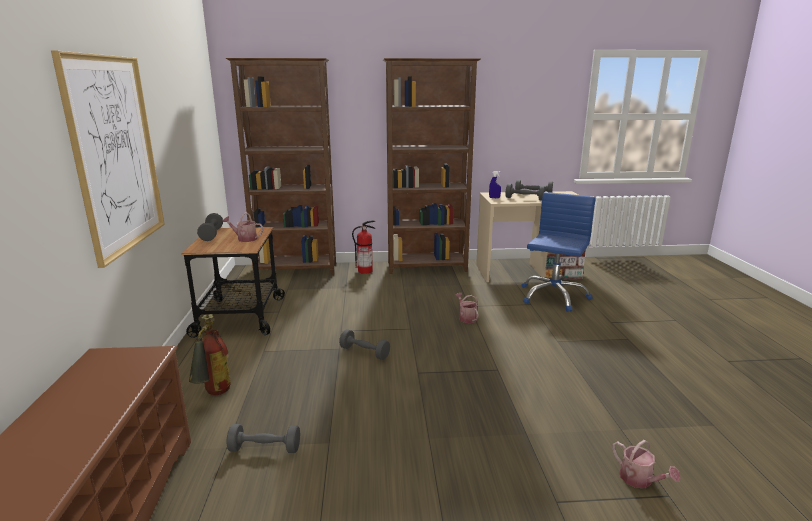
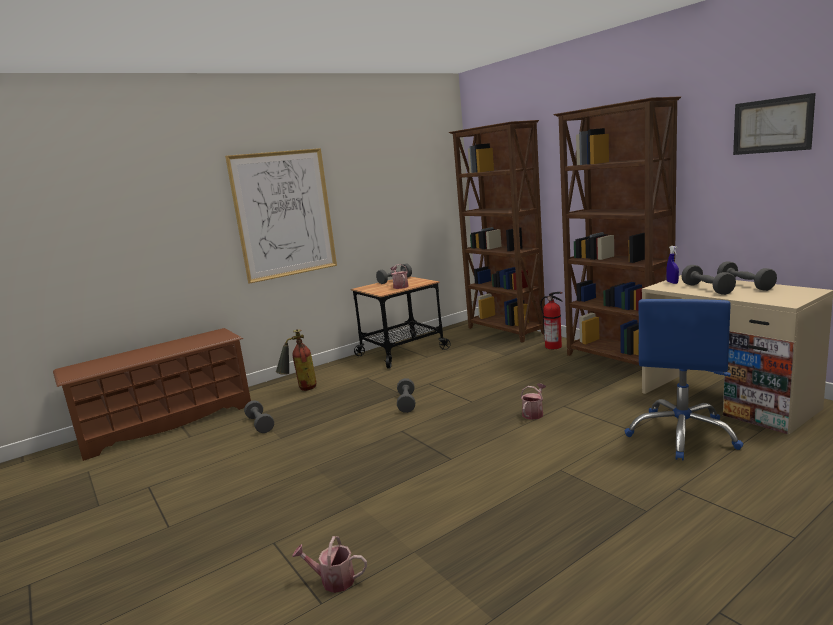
camera: 60 degrees right, 5 degrees down
(530, 89) = (772, 125): none -> picture
(553, 296) = (682, 434): blue office chair -> blue office chair turned 120 degrees clockwise
(639, 480) = (333, 580): watering can -> watering can turned 75 degrees clockwise

